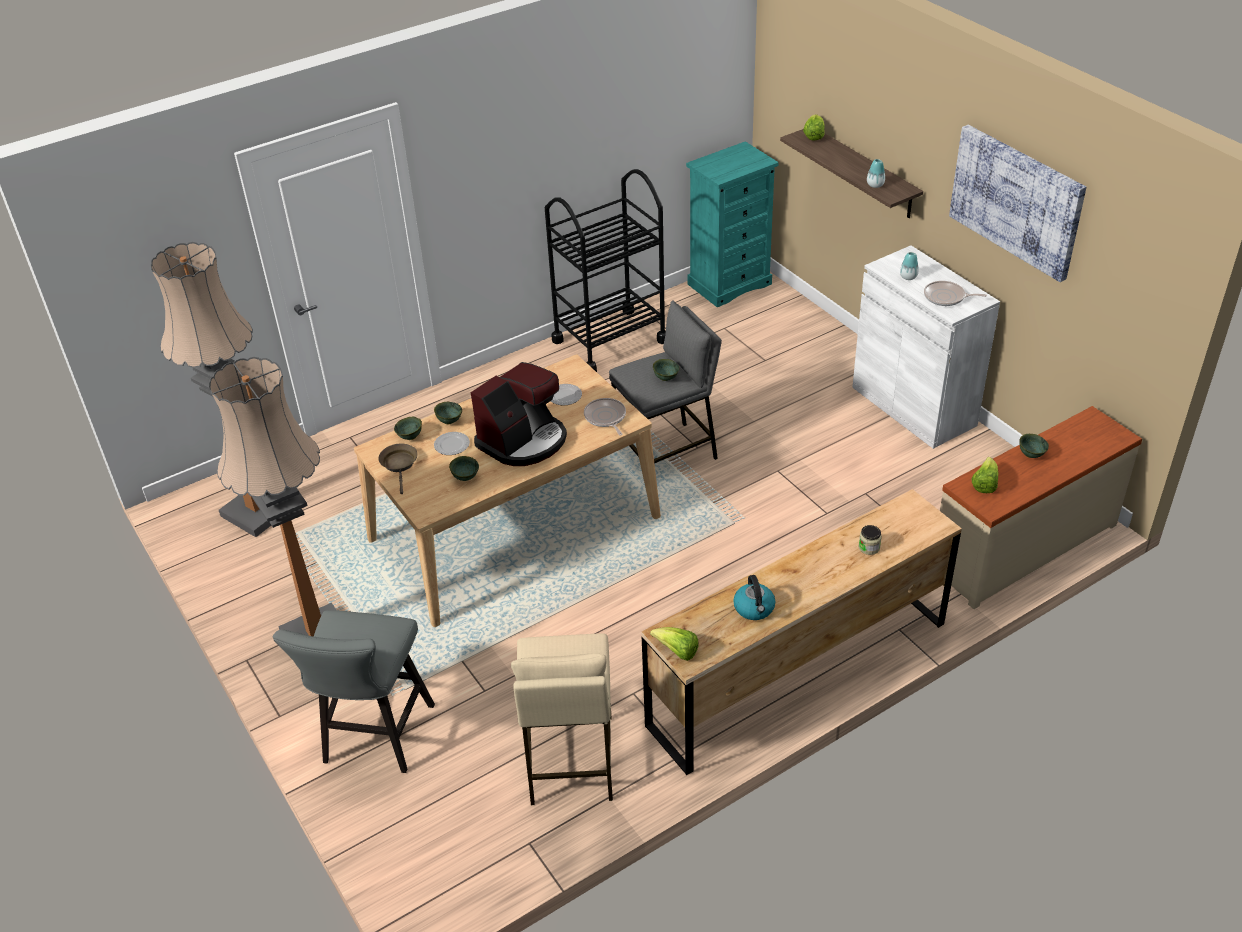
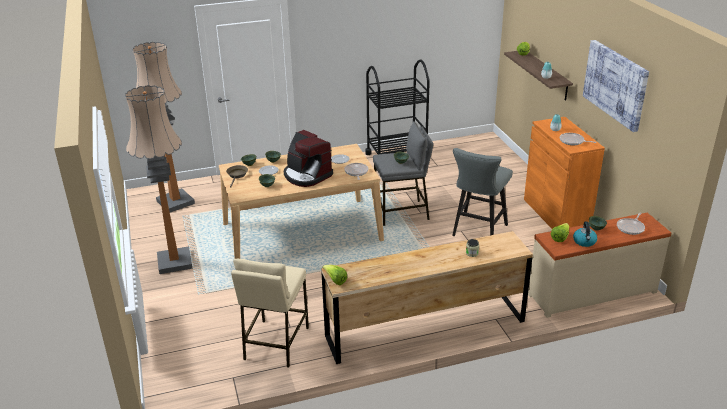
camera: 15 degrees right, 10 degrees down
(374, 740) = (178, 312): grey stool -> grey stool (477, 232)
(523, 441) = (307, 175): coffee machine -> coffee machine turned 75 degrees clockwise
(729, 284) = (476, 142): turquoise dresser -> none
(754, 608) = (390, 269): kettle -> kettle (584, 242)
(913, 406) = (556, 214): white cabinet -> orange cabinet
(1081, 442) = (631, 228): none -> frying pan

